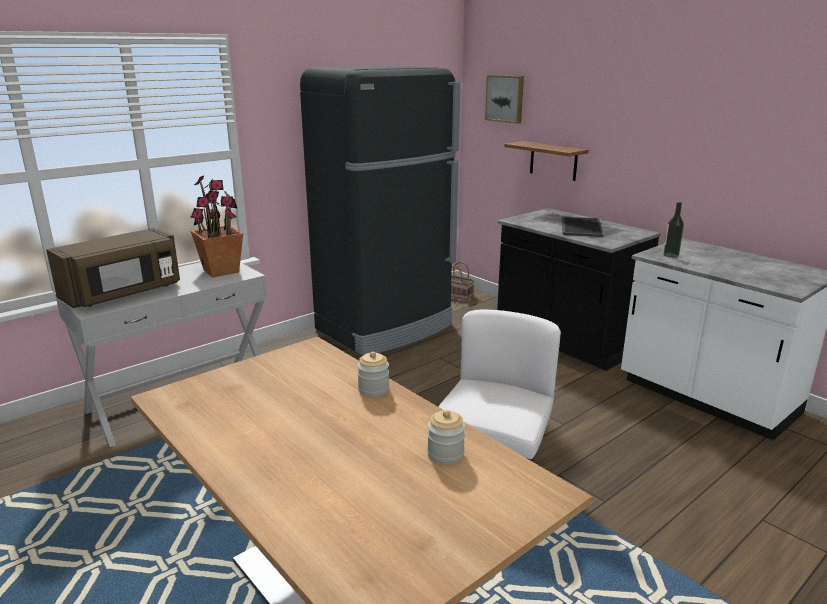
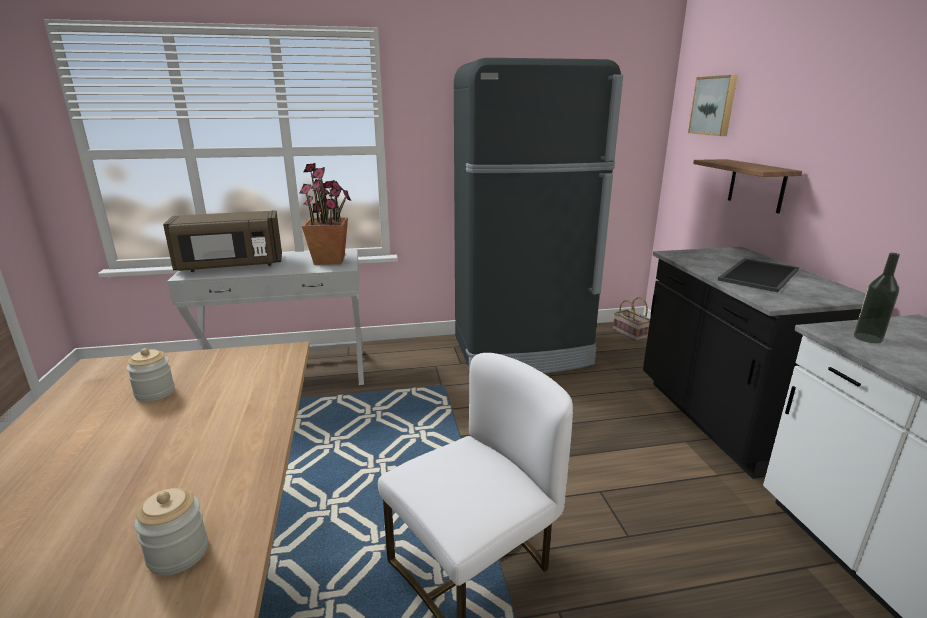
camera: 30 degrees right, 0 degrees up
(373, 390) = (256, 422): jar -> jar (155, 393)

